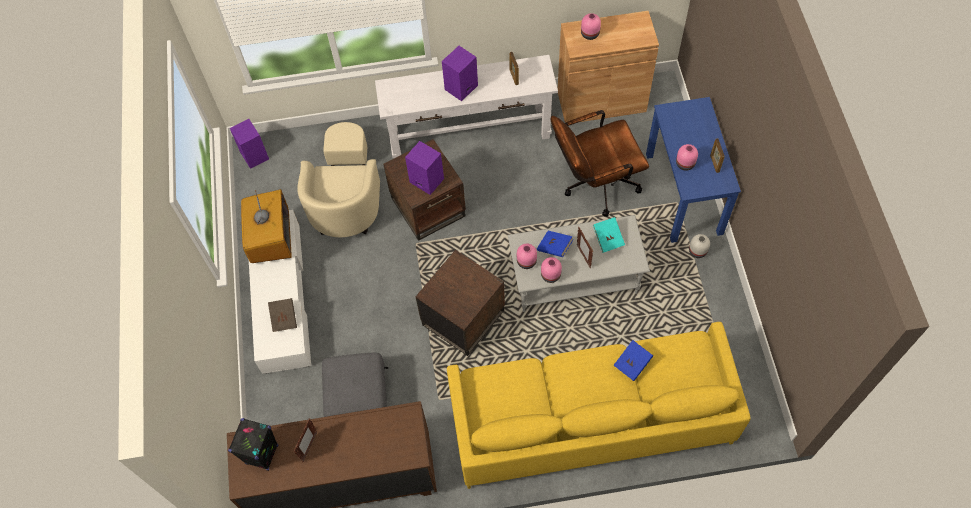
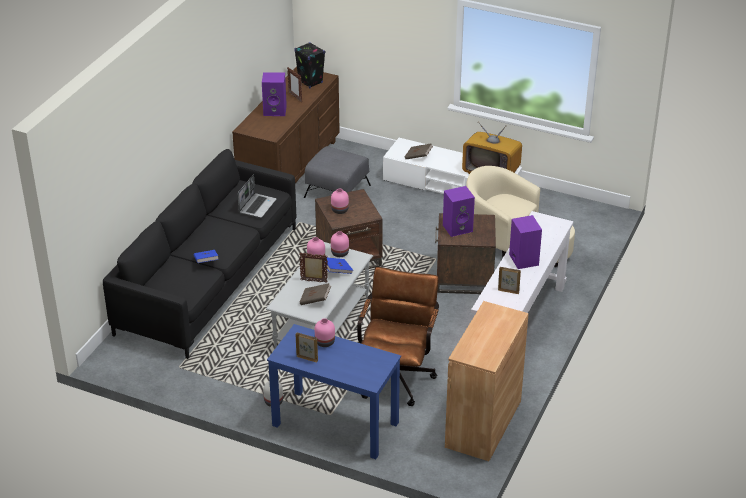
camera: 120 degrees right, 25 degrees down
(253, 155) = (597, 212): purple speaker -> purple speaker (275, 110)
(510, 381) = (257, 206): none -> laptop
(589, 33) = (500, 323): pink vase -> pink vase (340, 210)
(590, 418) = (208, 280): yellow sofa -> black sofa
(608, 238) = (315, 300): turquoise book -> brown book

